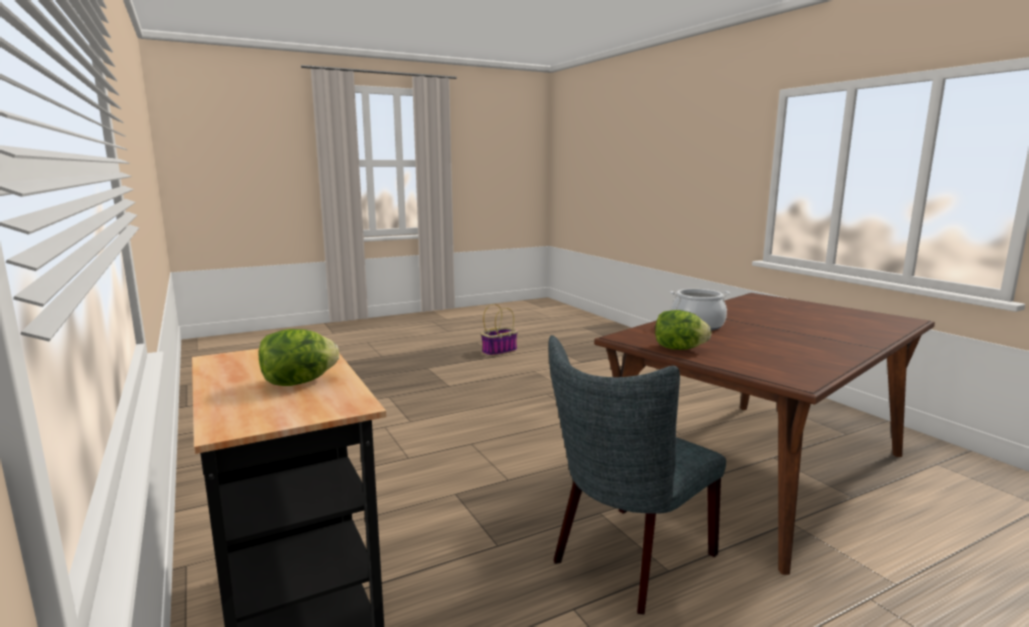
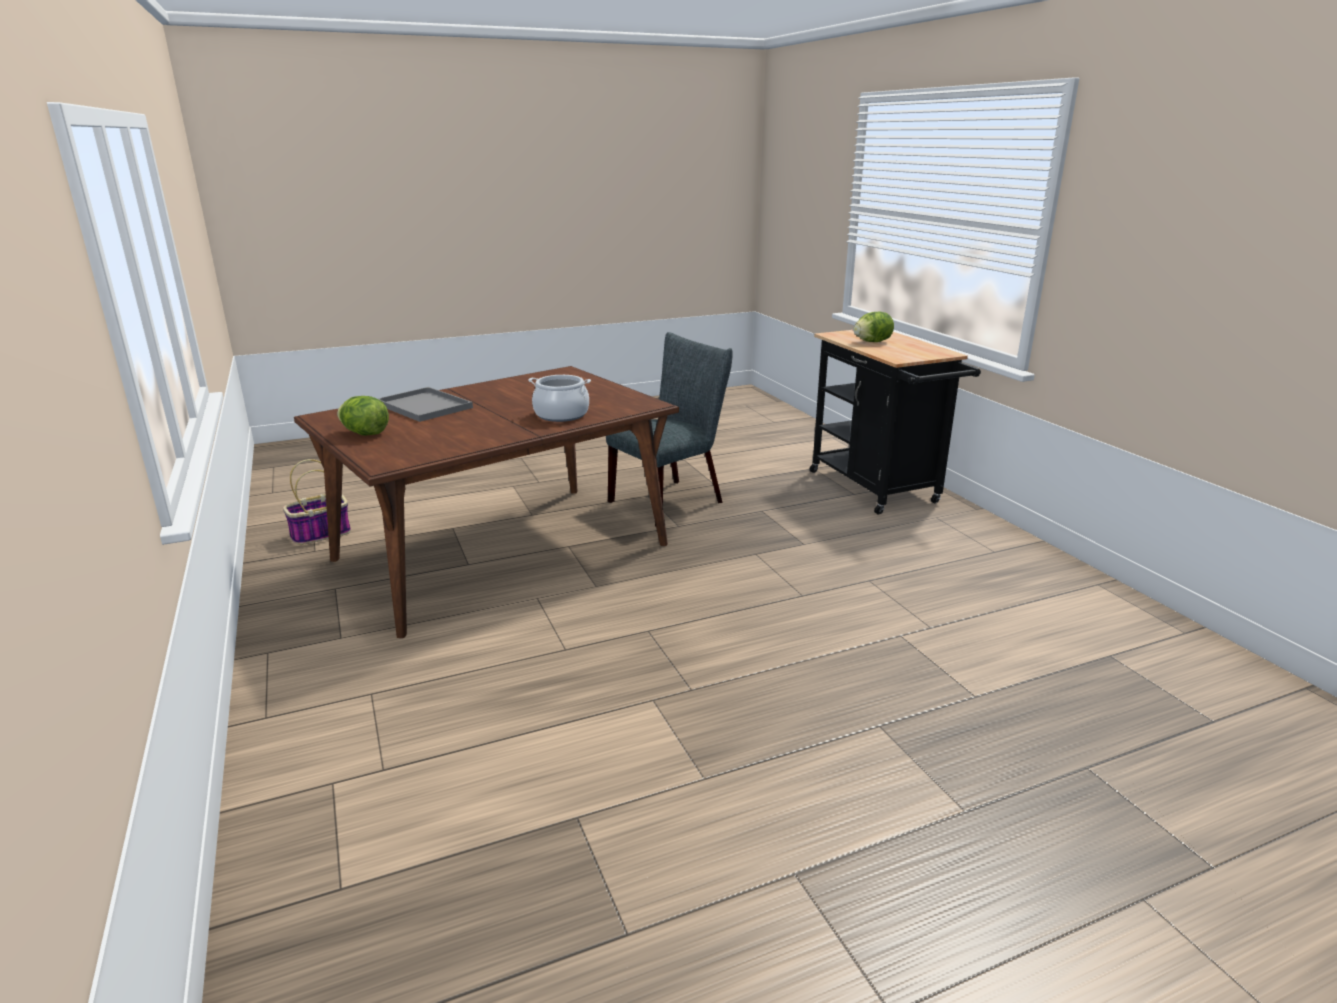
camera: 175 degrees left, 10 degrees up
(499, 351) = (796, 911): basket -> basket (320, 534)
(679, 349) = (615, 392): lettuce -> lettuce (365, 434)
(842, 329) = (426, 406): none -> grey tray

